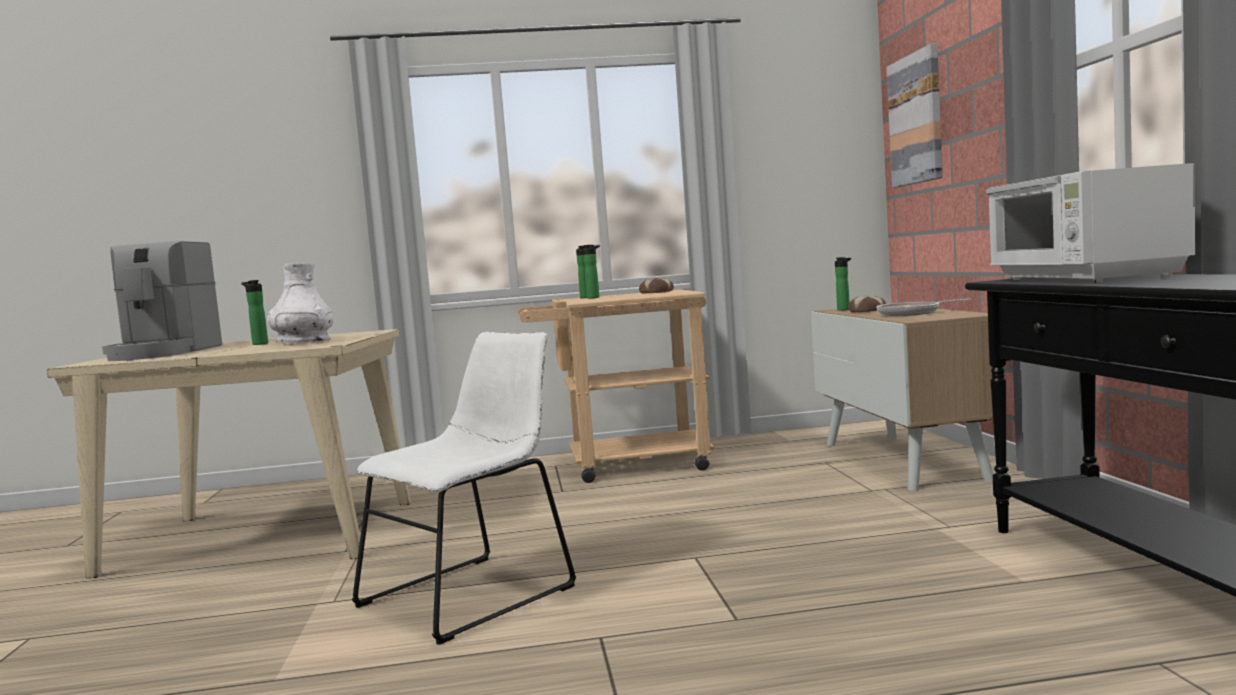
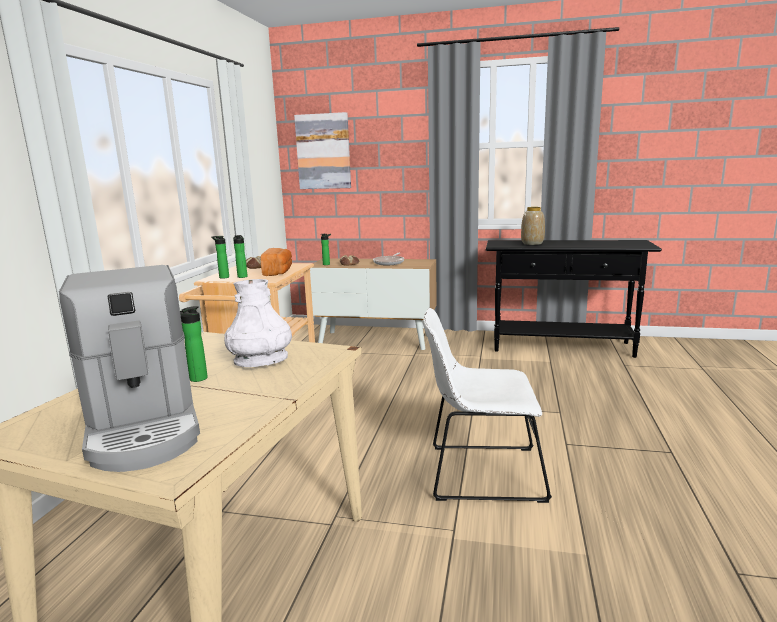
camera: 70 degrees left, 10 degrees up
(164, 353) = (144, 427): coffee machine -> coffee machine turned 45 degrees clockwise
(474, 593) = (480, 472): white chair -> white chair turned 60 degrees counterclockwise
(628, 296) = (278, 272): none -> bread
(1083, 278) = (532, 243): white microwave -> vase

